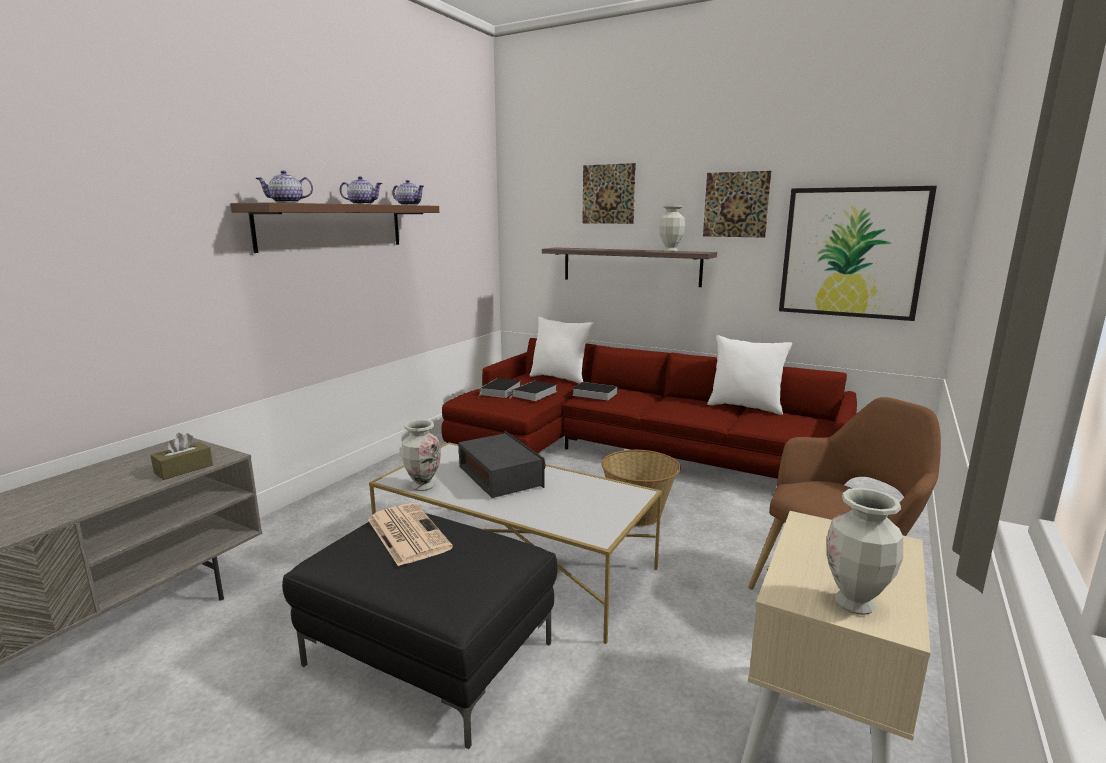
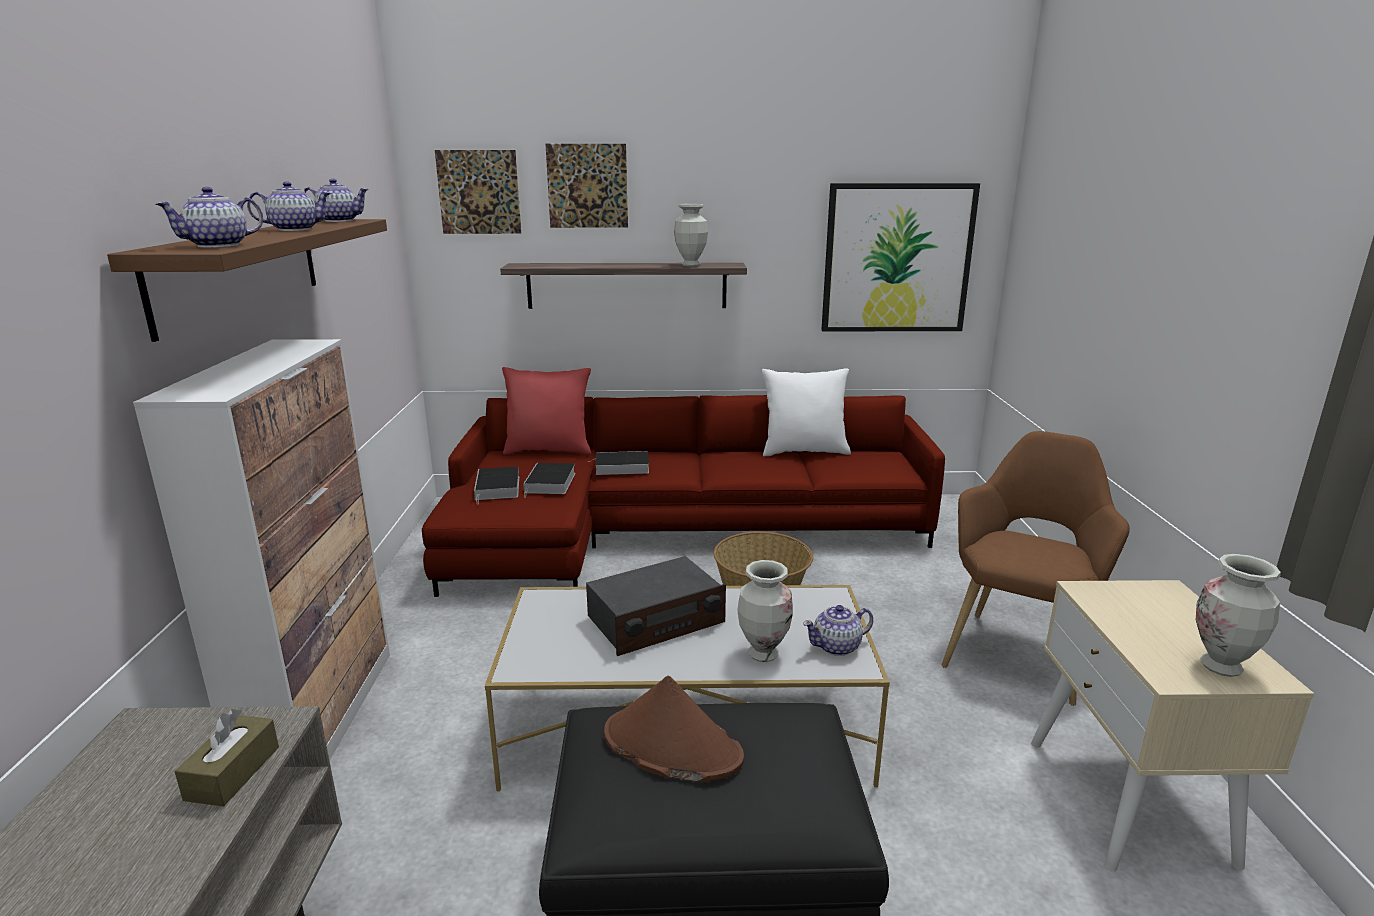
camera: 30 degrees left, 5 degrees up
(335, 496) = (322, 716): none -> cabinet
(407, 533) = (671, 746): newspaper -> brown hat
(423, 486) = (572, 667): vase -> vase (763, 654)
(501, 477) = (655, 620): radio -> radio turned 120 degrees clockwise
(560, 378) = (549, 450): white pillow -> red pillow
(599, 522) = (837, 647): none -> teapot
(736, 204) = (764, 202): picture -> picture (479, 192)

